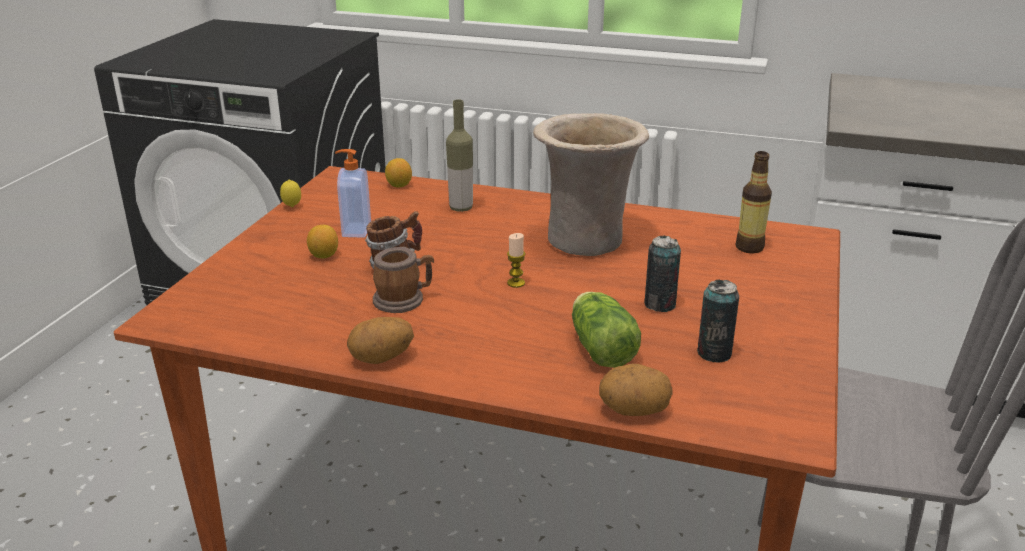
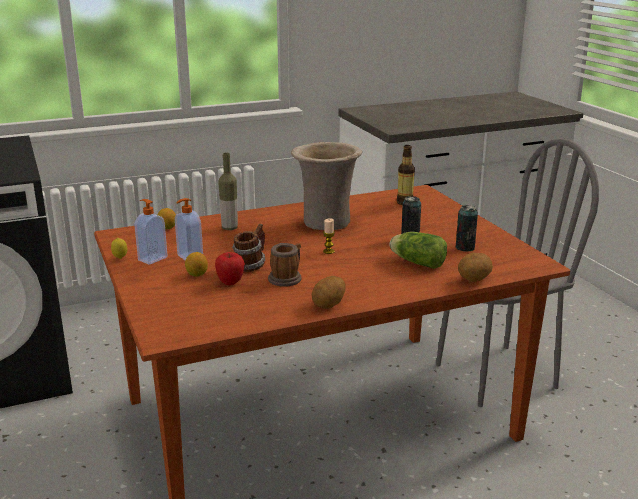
camera: 40 degrees left, 5 degrees down
(319, 218) = (152, 258): none -> soap dispenser
(337, 280) = (230, 282): none -> apple

